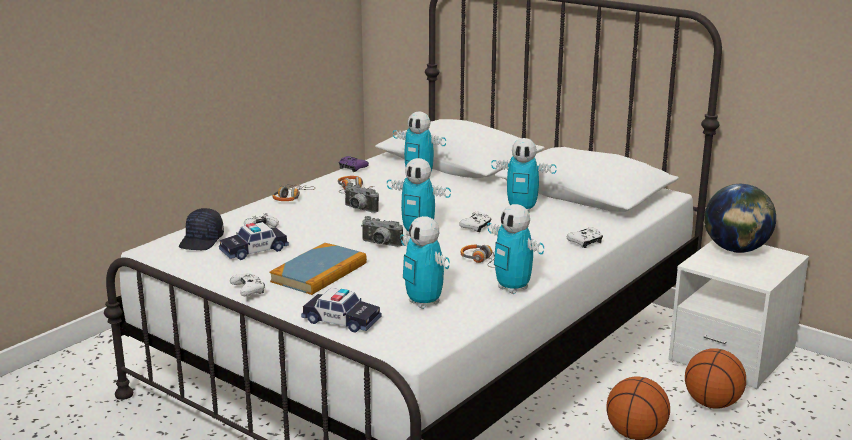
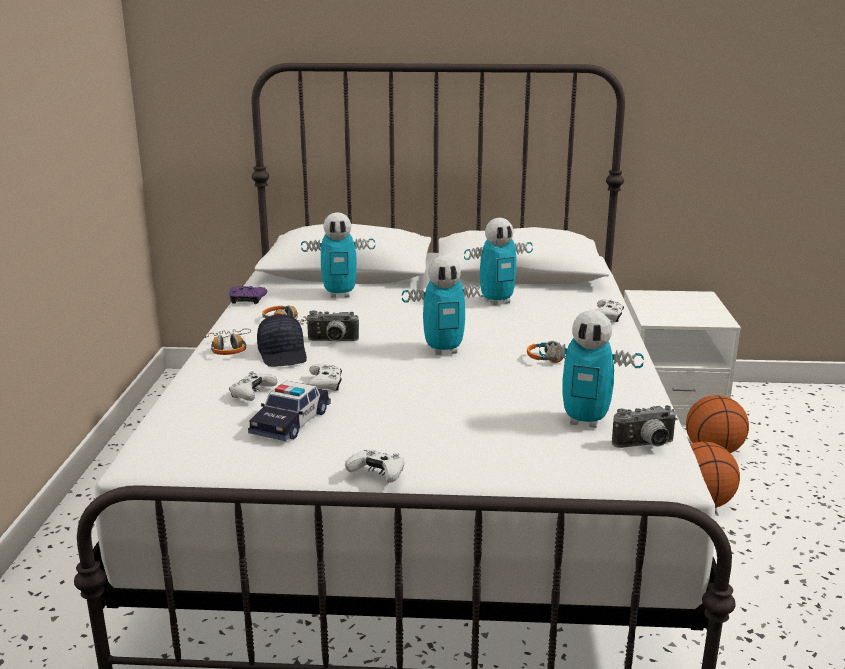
camera: 35 degrees left, 0 degrees up
(202, 241) = (201, 430): black cap -> black cap (283, 354)
(319, 272) = (416, 424): book -> none
(341, 320) = (542, 471): toy car -> none
(380, 244) = (425, 372): camera -> camera (646, 446)
(476, 227) = (486, 328): white game controller -> white game controller (325, 385)
(513, 288) = (634, 378): toy robot -> none
(736, 250) = (659, 300): globe -> none

